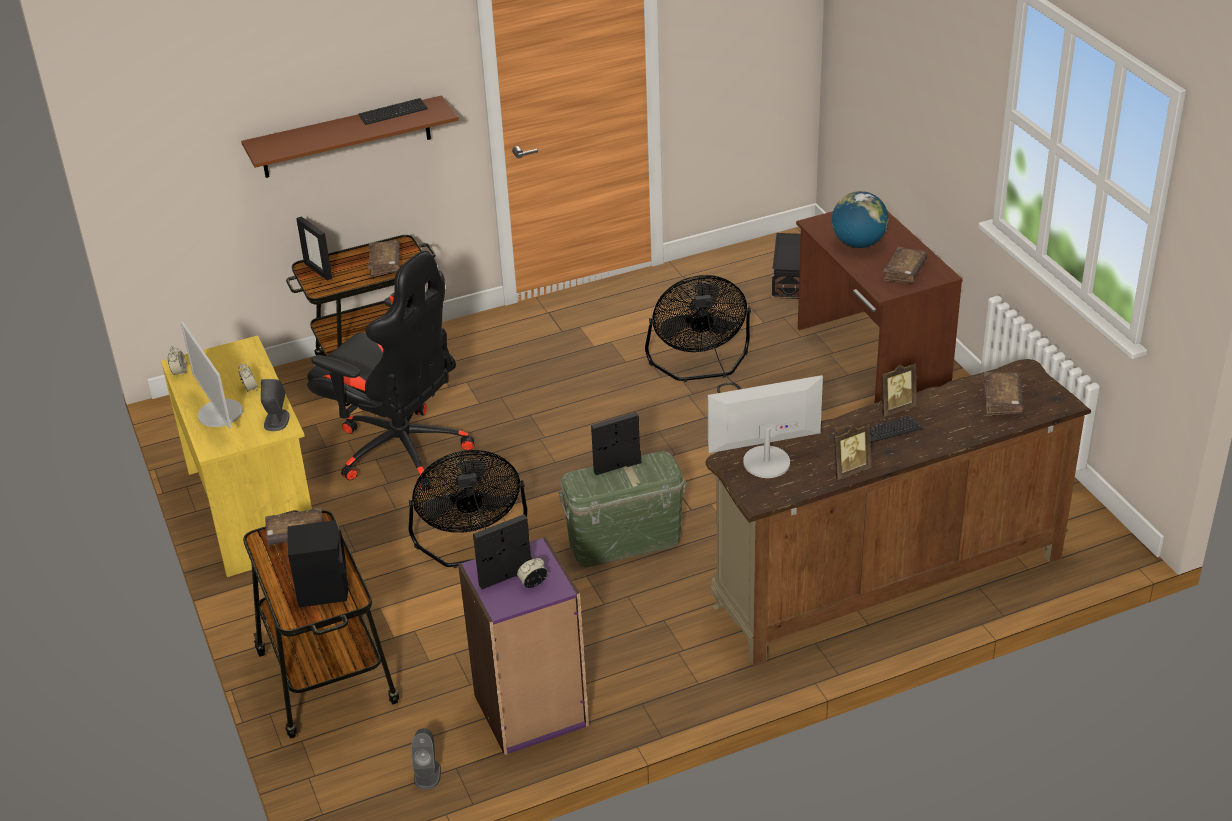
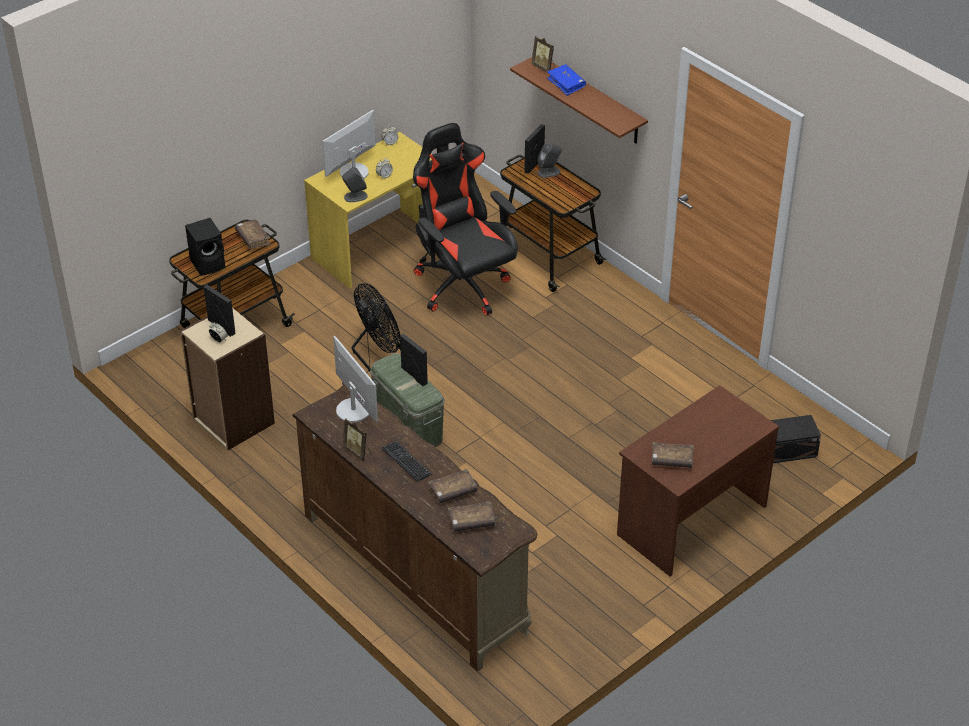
camera: 70 degrees right, 5 degrees up
(324, 132) = (566, 84): none -> blue book
(385, 263) = (557, 191): brown book -> brown book (453, 491)
(393, 113) = (609, 105): keyboard -> none
(394, 447) = (465, 290): black office chair -> black office chair turned 135 degrees clockwise
(427, 773) = (170, 390): grey speaker -> grey speaker (549, 172)
(531, 711) = (233, 421): purple bookcase -> beige bookcase
(705, 370) = (629, 425): black fan -> none
(858, 243) = (701, 426): globe -> none
(895, 408) = (440, 465): picture frame -> picture frame (544, 68)

